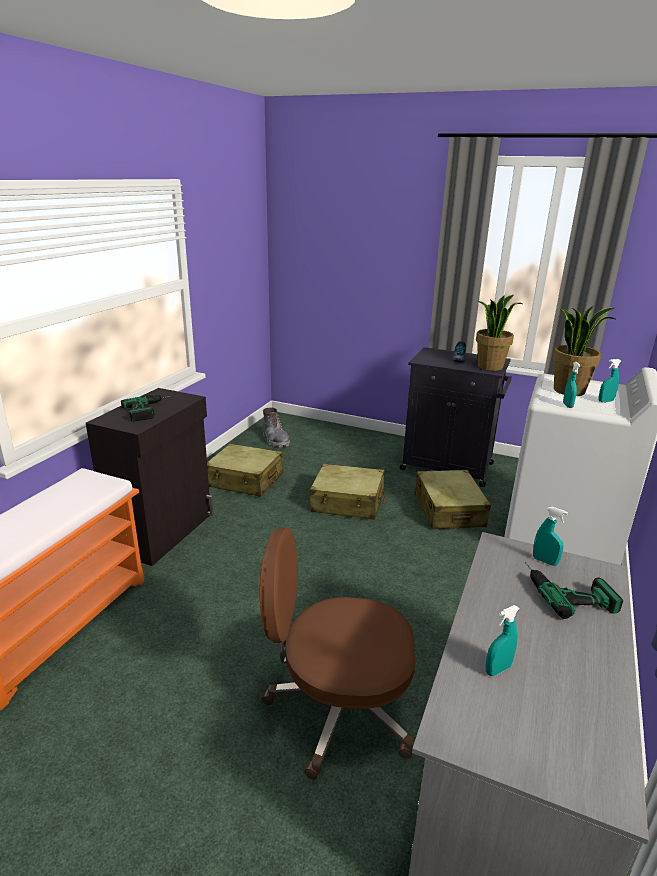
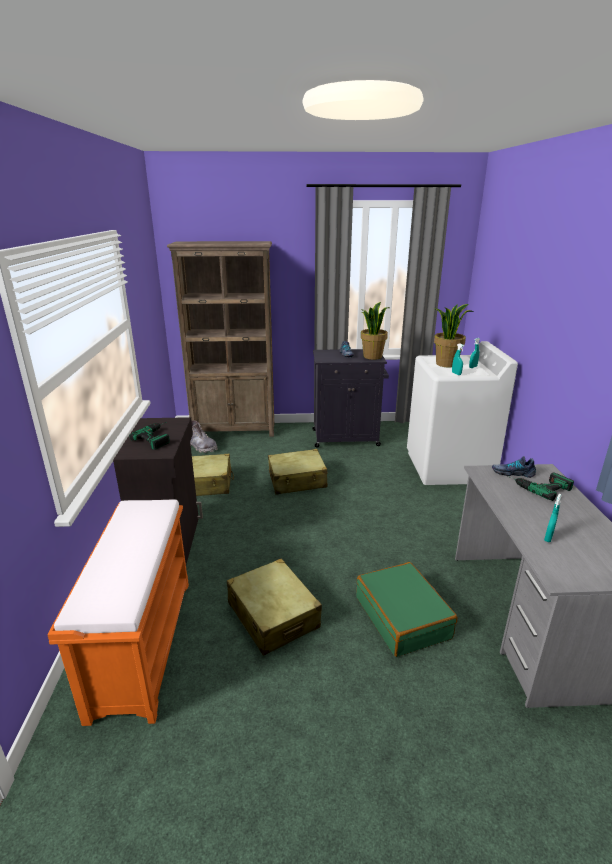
camera: 25 degrees left, 0 degrees up
(324, 430) = (234, 430): none -> brown bookcase
(338, 709) = (403, 617): brown office chair -> green suitcase
(448, 510) = (369, 467): beige suitcase -> beige suitcase (273, 615)
(544, 561) = (512, 473): turquoise spray bottle -> shoe

